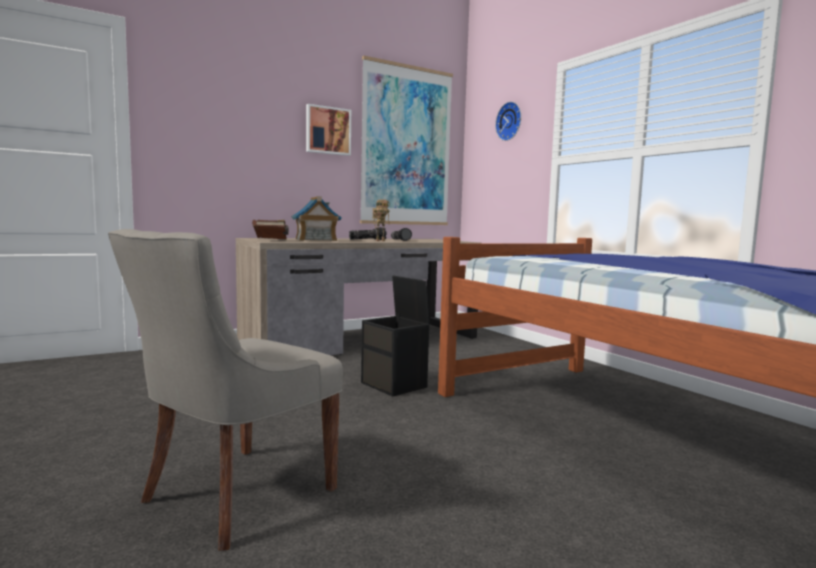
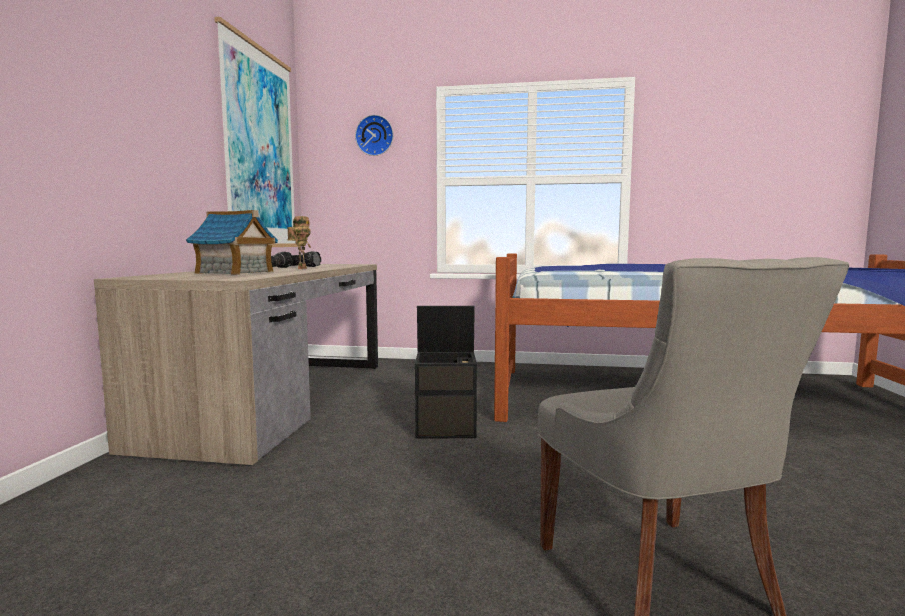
camera: 50 degrees left, 0 degrees up
(271, 240) = (195, 277): brown book -> none
(328, 130) = (188, 113): picture -> none

